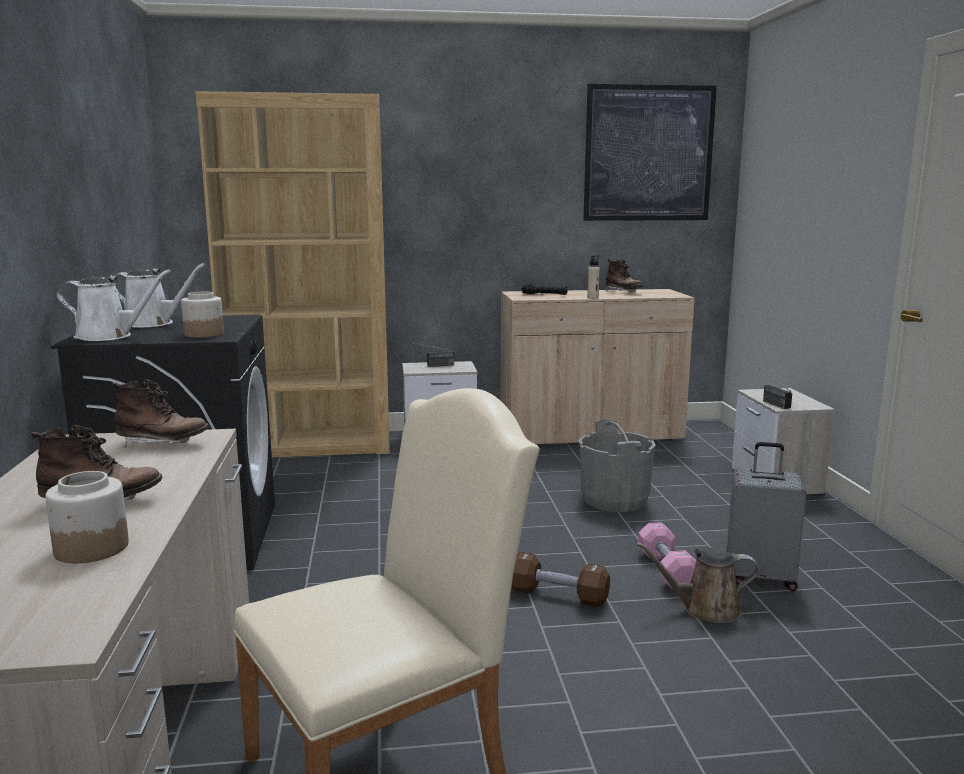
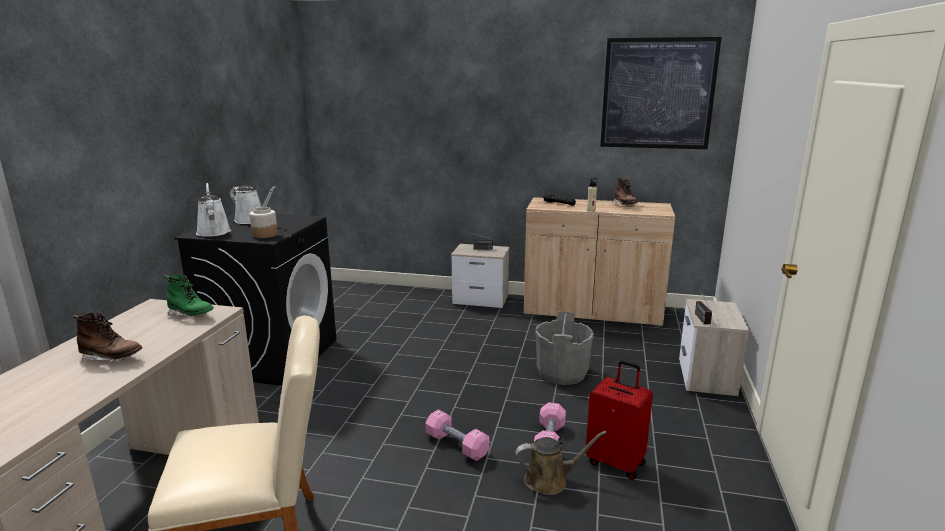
camera: 20 degrees right, 5 degrees up
(91, 548) = (70, 393): jar -> none
(109, 336) = (213, 231): white watering can -> white watering can turned 135 degrees counterclockwise
(163, 444) = (191, 315): brown boot -> green boot
(312, 445) = (393, 295): brown bookcase -> none
(558, 595) = (457, 445): brown dumbbell -> pink dumbbell
(705, 609) = (550, 480): brown watering can -> brown watering can turned 150 degrees clockwise
(760, 577) = (616, 462): grey suitcase -> red suitcase

